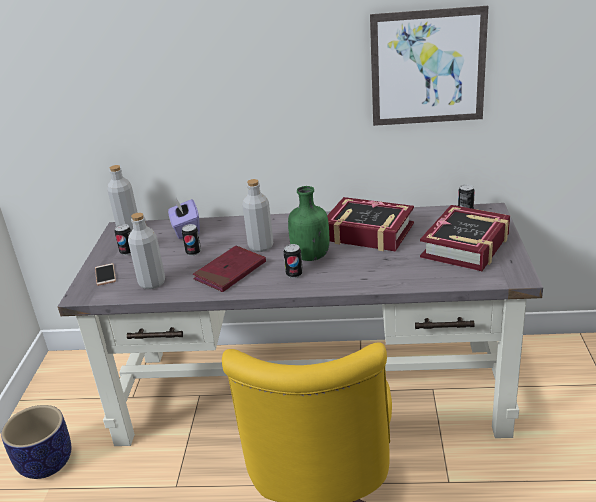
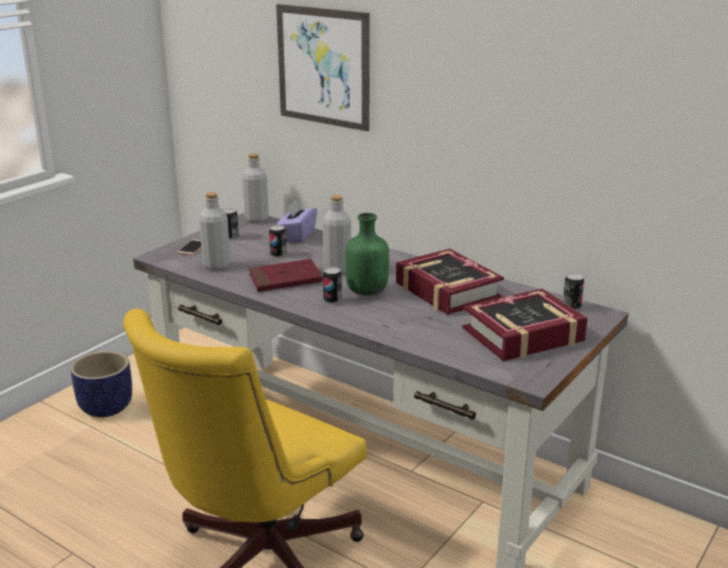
camera: 30 degrees right, 5 degrees down
(427, 67) = (559, 124): picture -> picture (323, 66)

